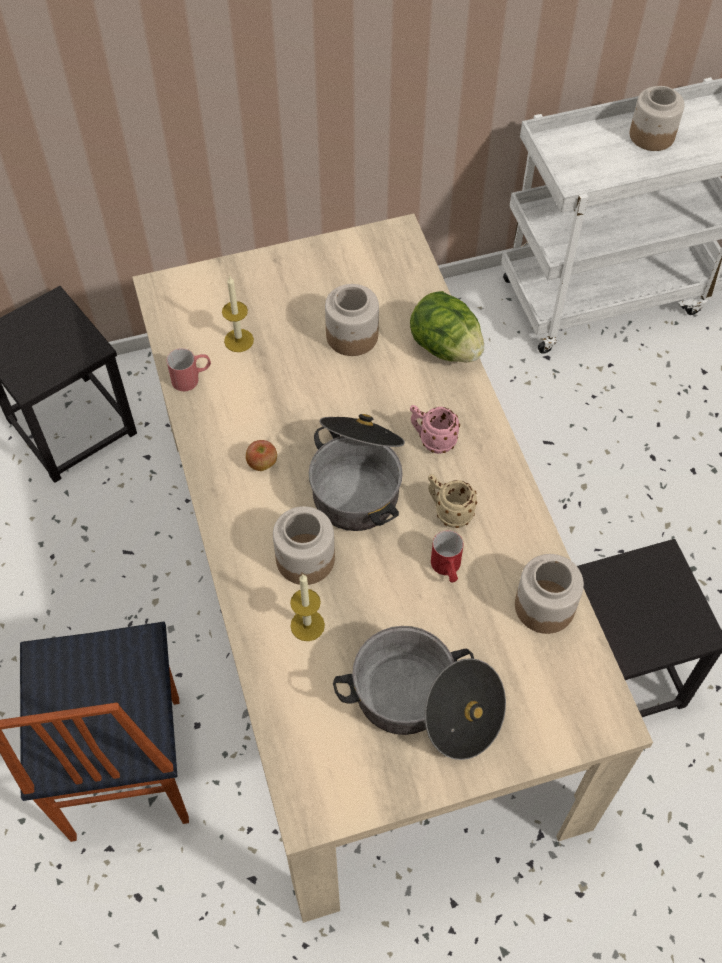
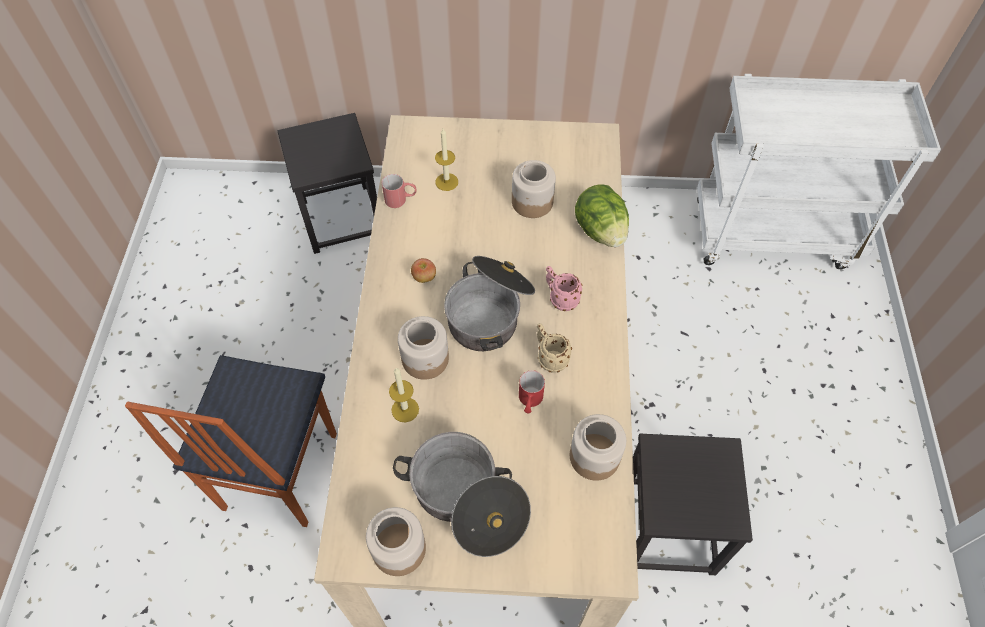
camera: 20 degrees right, 0 degrees up
(651, 135) = (837, 113): jar -> jar (398, 548)

